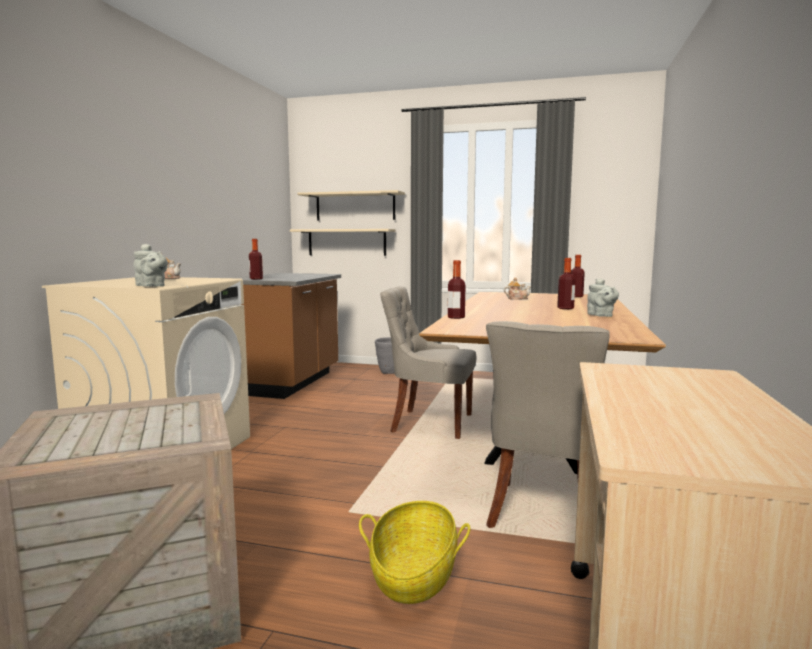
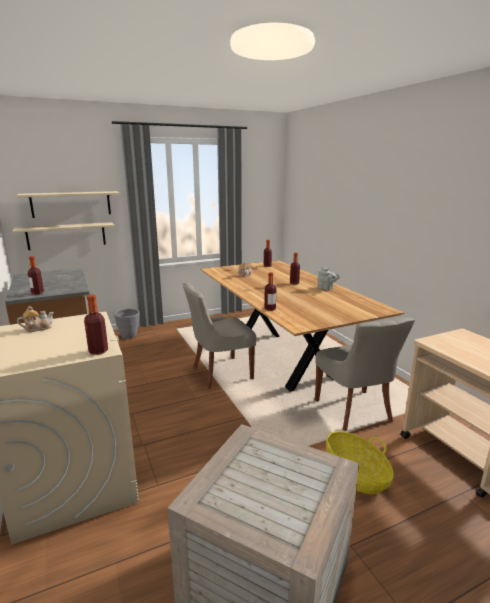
camera: 40 degrees left, 10 degrees up
(152, 286) = (98, 351): grey teapot -> bottle

